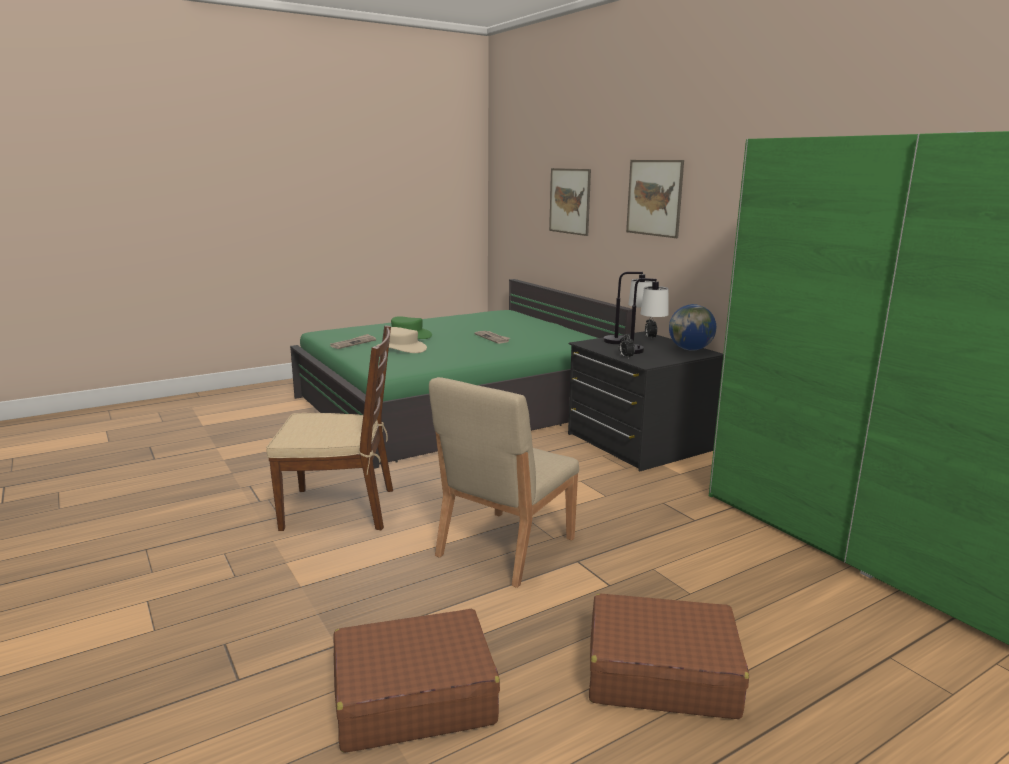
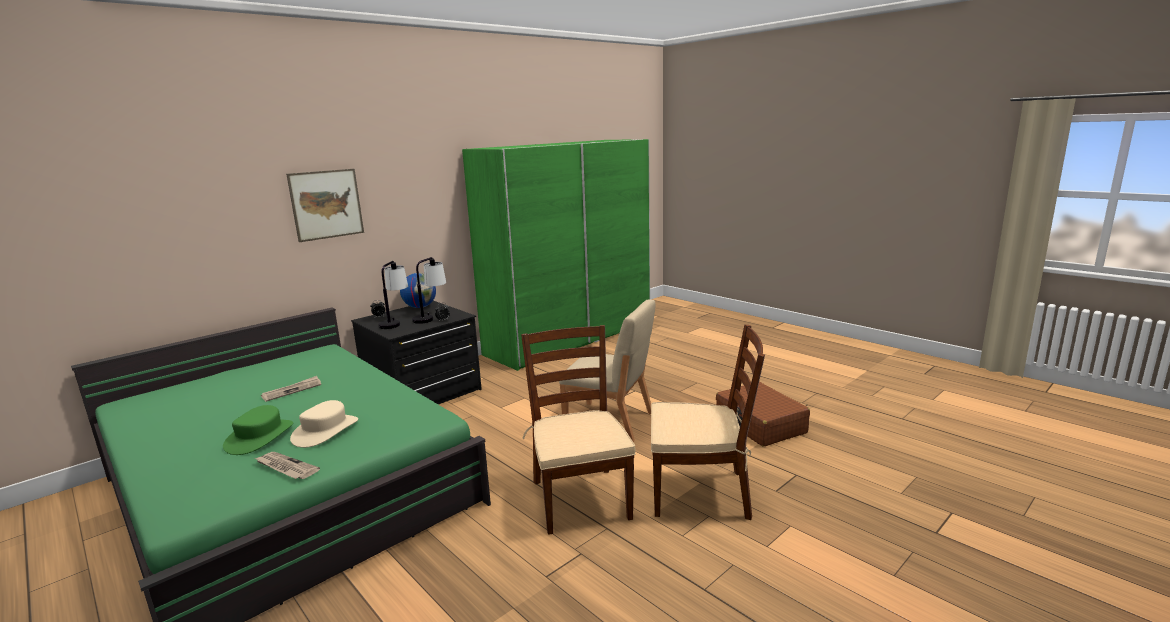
camera: 100 degrees left, 0 degrees up
(279, 581) = (701, 493): none -> brown chair
(570, 201) = (183, 231): picture -> none
(660, 673) = (696, 378): brown suitcase -> none

